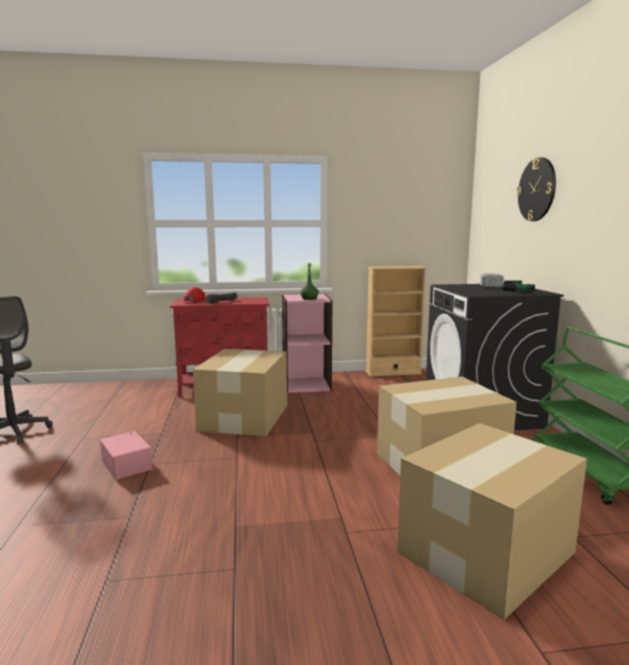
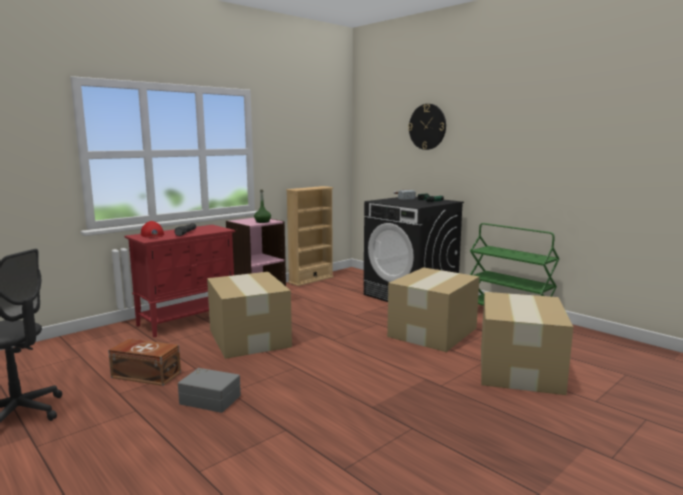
camera: 35 degrees left, 0 degrees up
(123, 427) = (146, 374): none -> brown storage box
(128, 464) = (211, 399): pink storage box -> grey storage box

